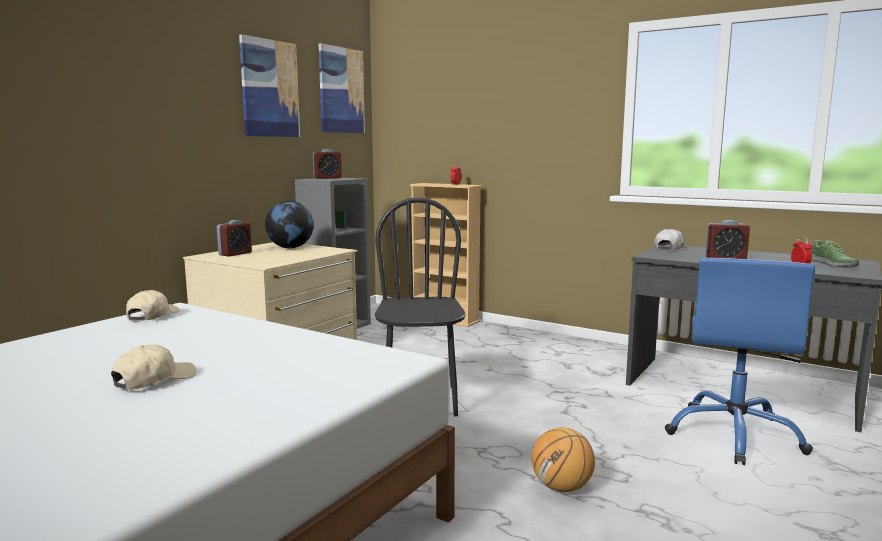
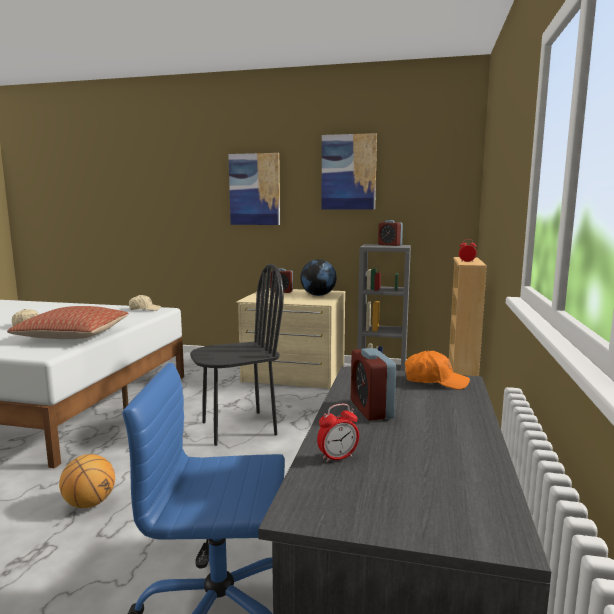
camera: 70 degrees right, 0 degrees up
(302, 349) = (73, 336): none -> pillow
(341, 90) = (434, 166): picture -> picture (254, 189)
(669, 248) = (435, 381): white cap -> orange cap
(832, 265) = (402, 493): shoe -> none

